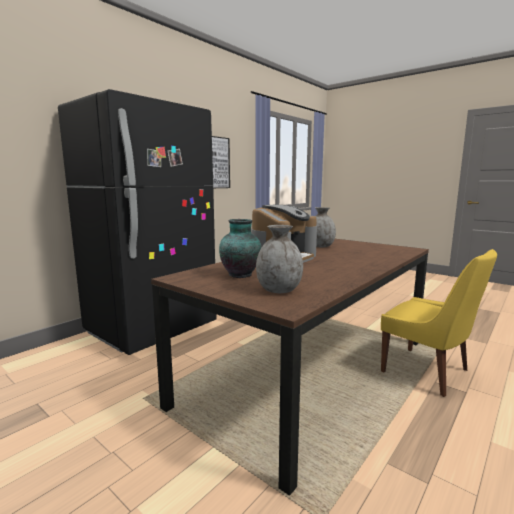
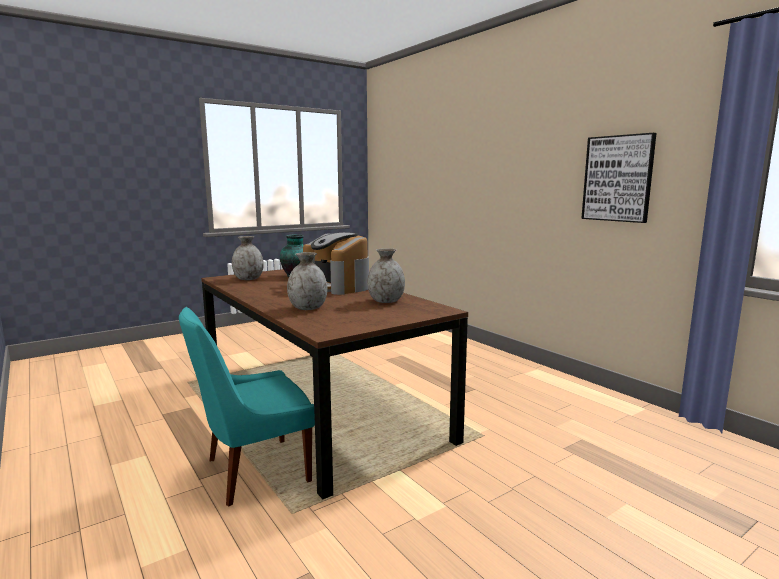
camera: 105 degrees right, 0 degrees up
(152, 329) = (450, 352): black fridge -> none
(369, 256) = (308, 308): none -> grey vase
(428, 372) = (253, 472): yellow chair -> turquoise chair

